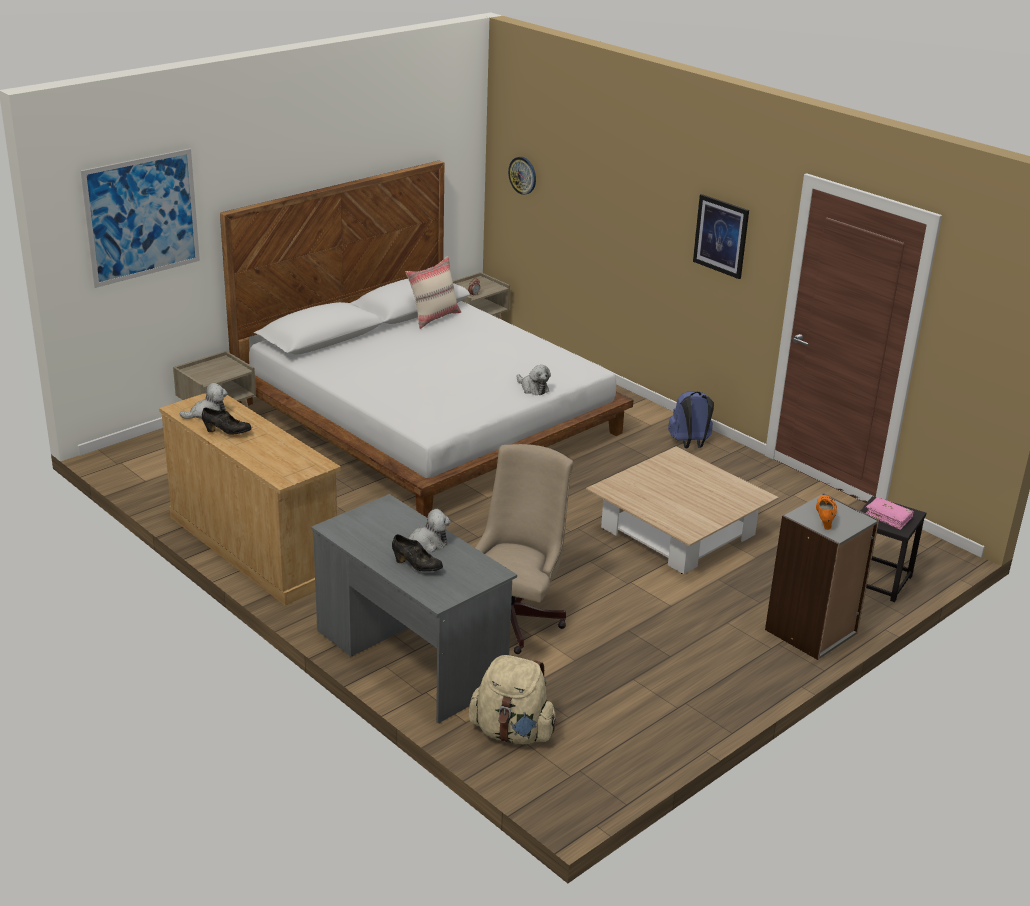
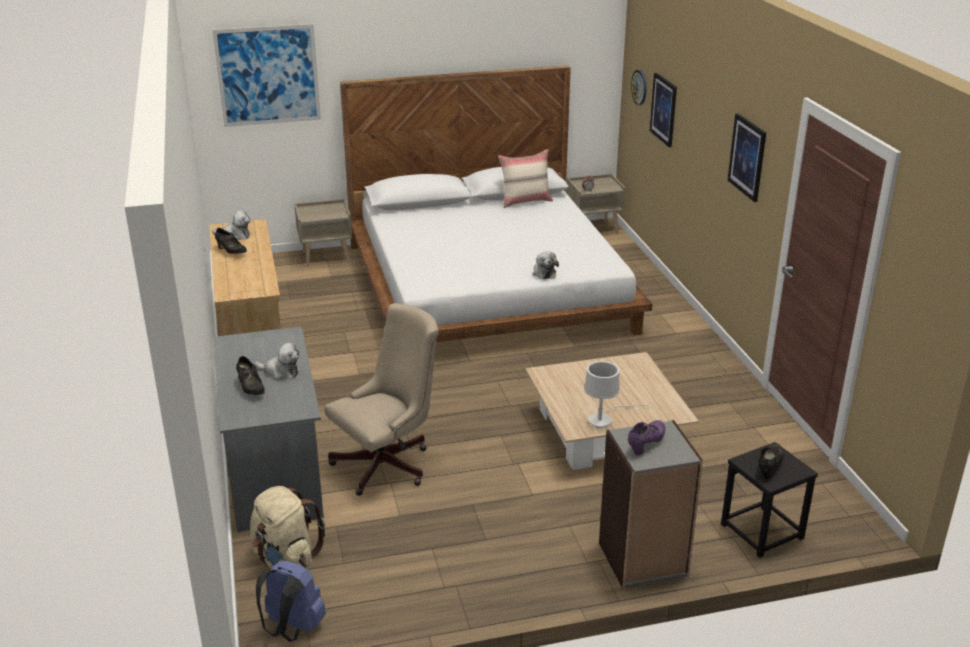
camera: 30 degrees right, 0 degrees up
(571, 196) = (664, 109): none -> picture
(690, 444) = (697, 357): blue backpack -> blue backpack (292, 628)
(703, 517) = (604, 420): none -> white table lamp
(824, 519) = (646, 444): orange shoe -> purple shoe
(888, 517) = (769, 467): pink book -> black shoe

